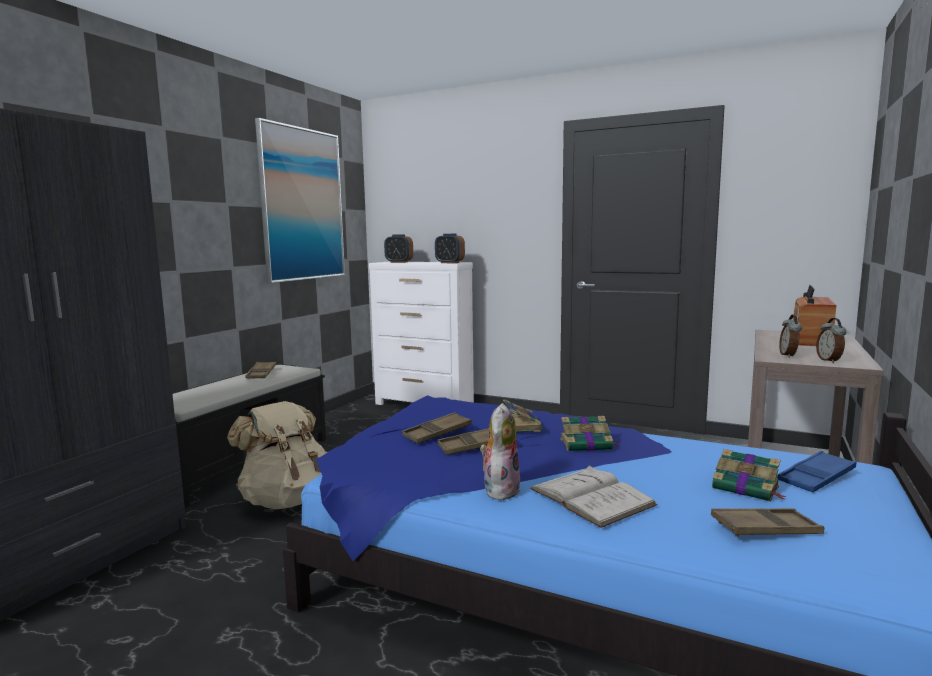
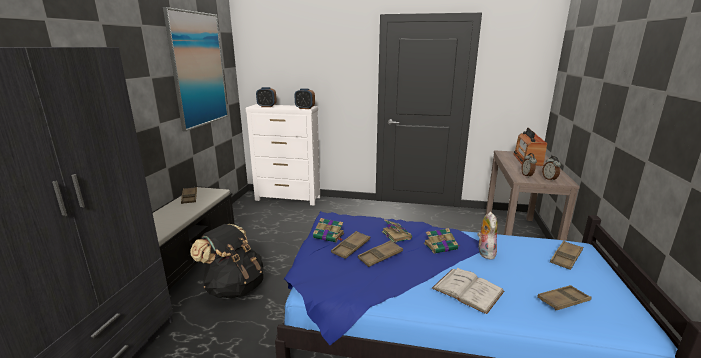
camera: 15 degrees left, 10 degrees up
(287, 500) = (234, 287): beige backpack -> black backpack
(500, 489) = (414, 290): plush toy -> plush toy (484, 253)
(747, 488) = (538, 270): book -> book (329, 236)
(816, 477) = (566, 258): blue tray -> brown tray

